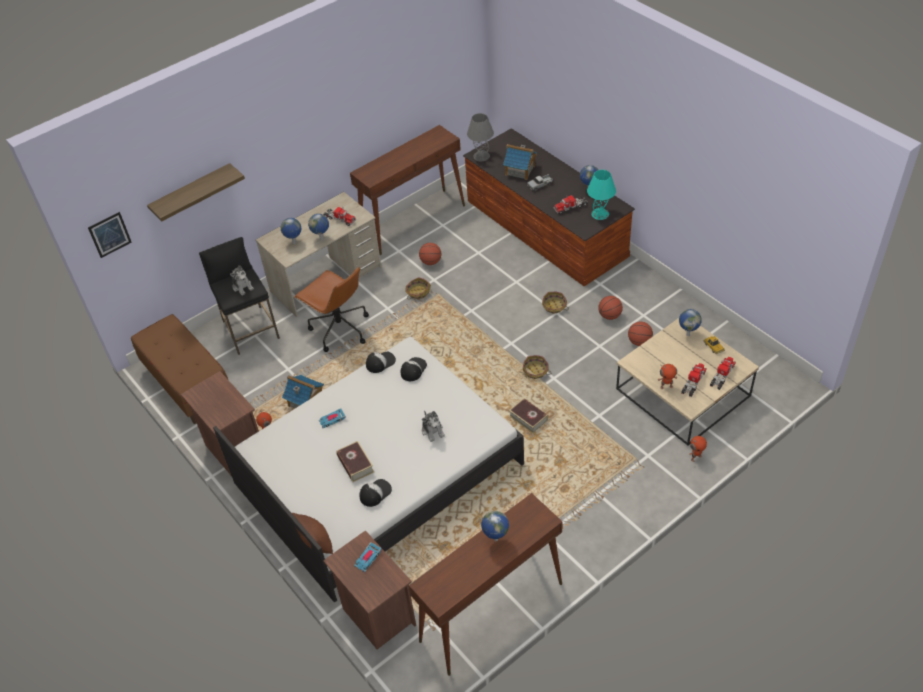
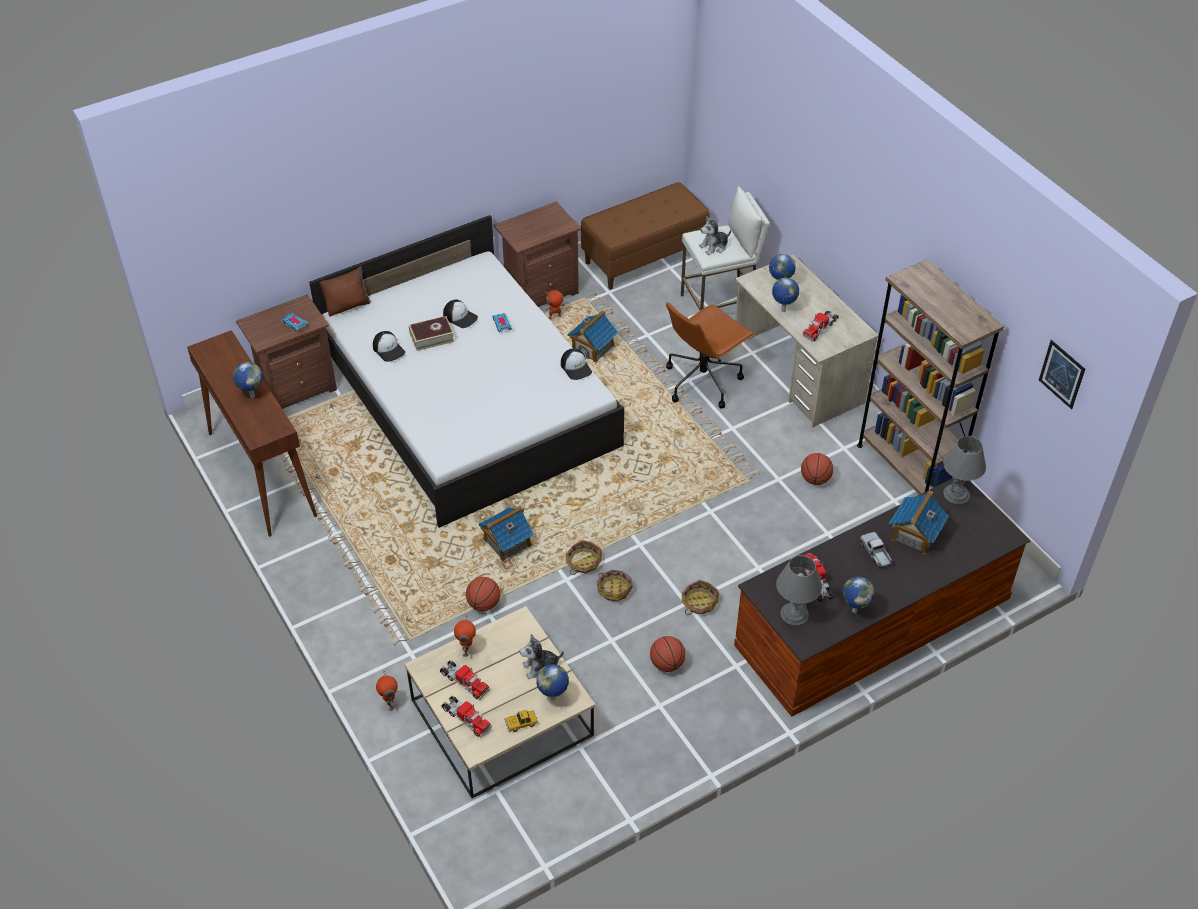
camera: 95 degrees right, 0 degrees up
(109, 234) = (712, 81): picture -> picture (1062, 374)
(192, 193) = (773, 136): shelf -> none
(250, 329) = (720, 305): black stool -> white stool
(413, 221) = (906, 469): brown console table -> brown bookcase
(413, 369) = (555, 394): cap -> cap (460, 317)
(417, 292) = (756, 460): basket -> basket (614, 589)
(433, 430) = (457, 402): plush toy -> plush toy (541, 667)
(528, 418) = (506, 543): book -> toy house
(600, 214) = (794, 613): turquoise table lamp -> grey table lamp
(639, 342) = (607, 688): basketball -> basketball (484, 604)

